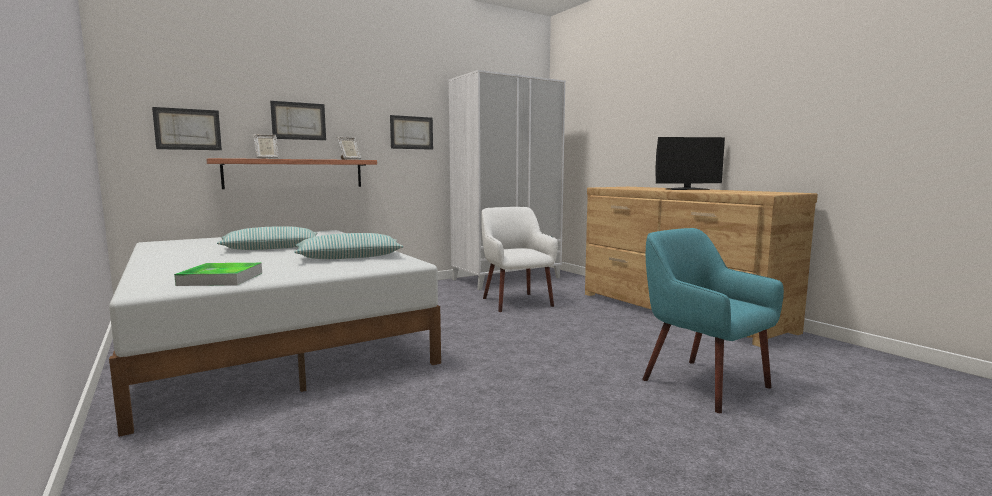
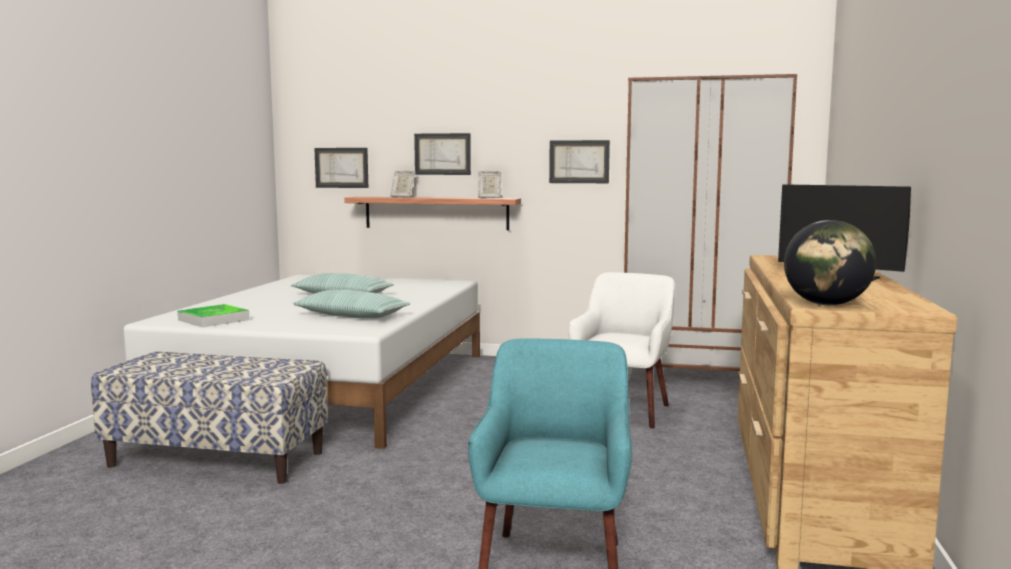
camera: 45 degrees right, 0 degrees up
(321, 419) = (217, 459): none -> bench
(507, 278) = (698, 378): white wardrobe -> brown wardrobe
(769, 193) = (826, 304): none -> globe

